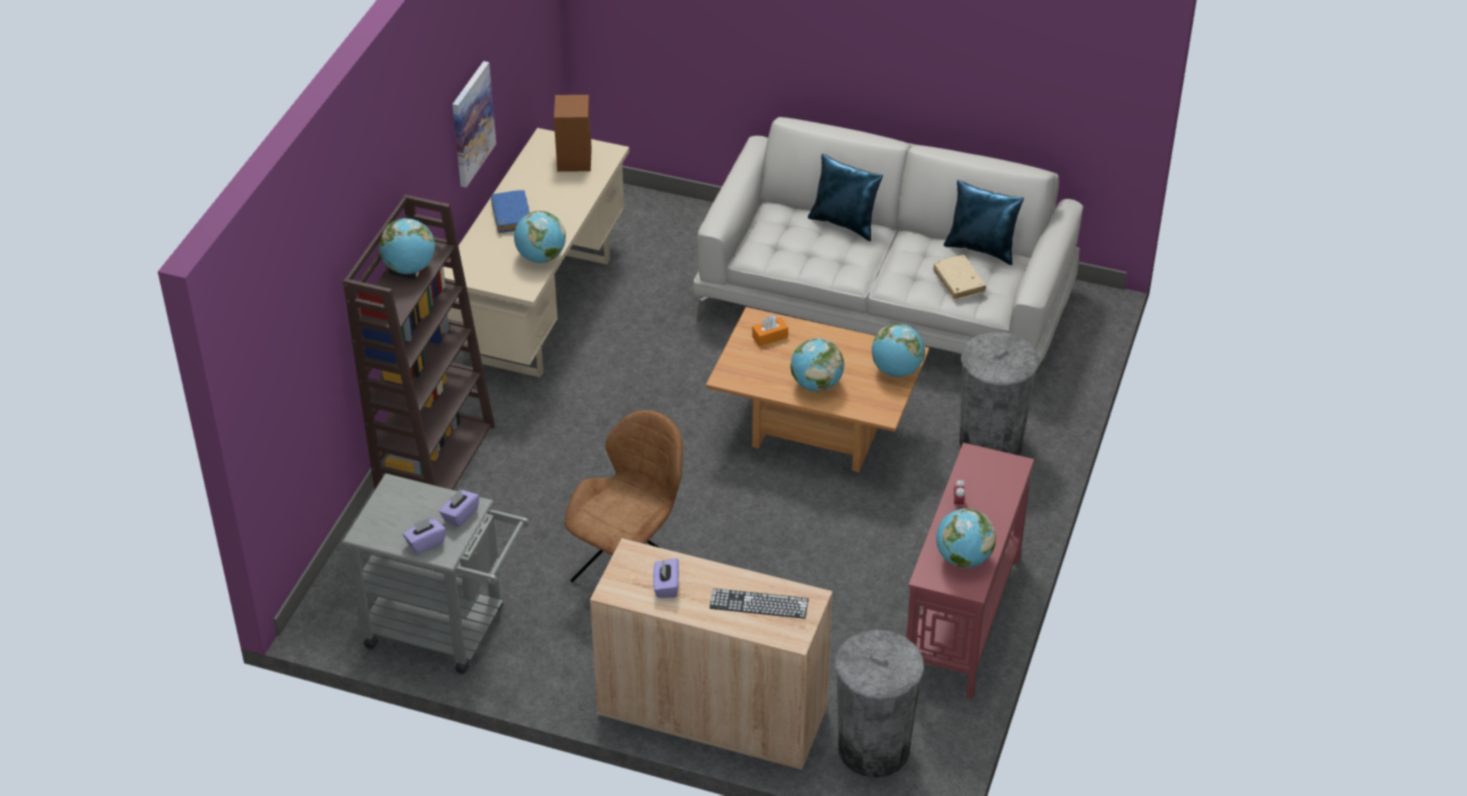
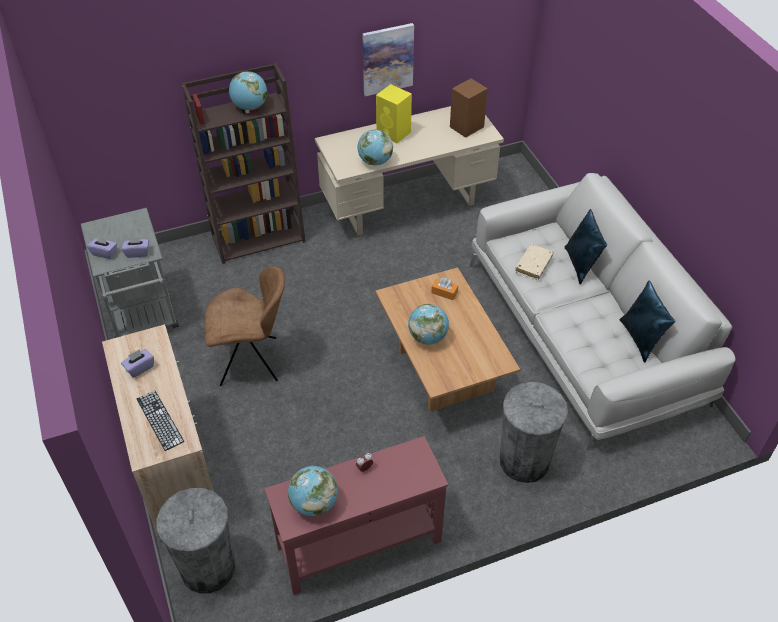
camera: 50 degrees right, 5 degrees up
(511, 216) = (394, 133): blue book -> yellow speaker
(897, 370) = (482, 366): globe -> none
(958, 282) = (596, 347): beige book -> beige book (533, 265)

